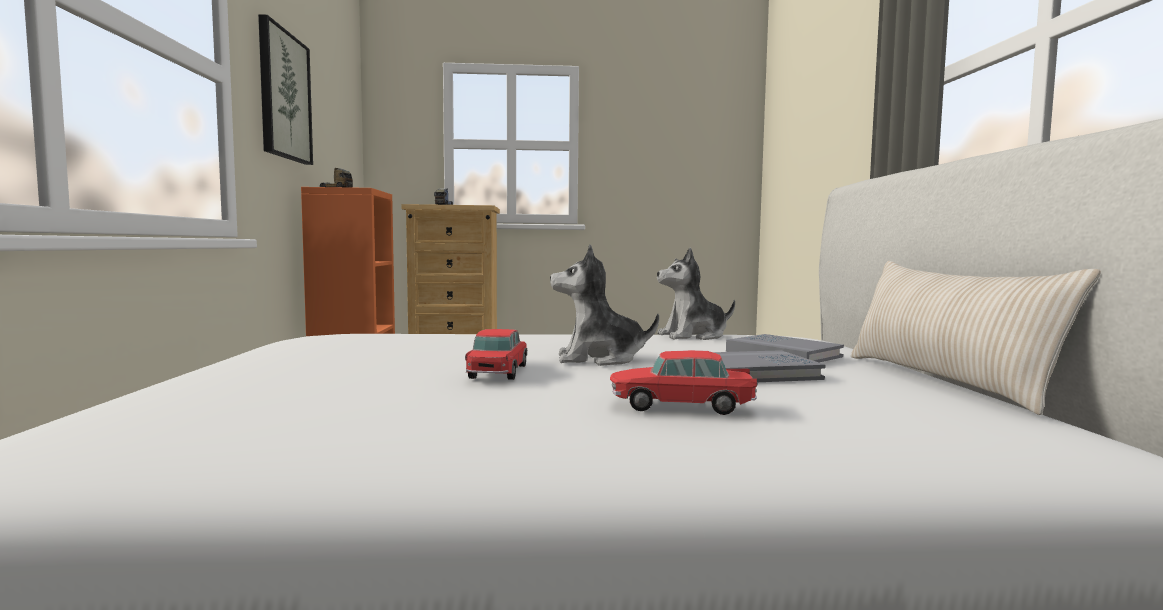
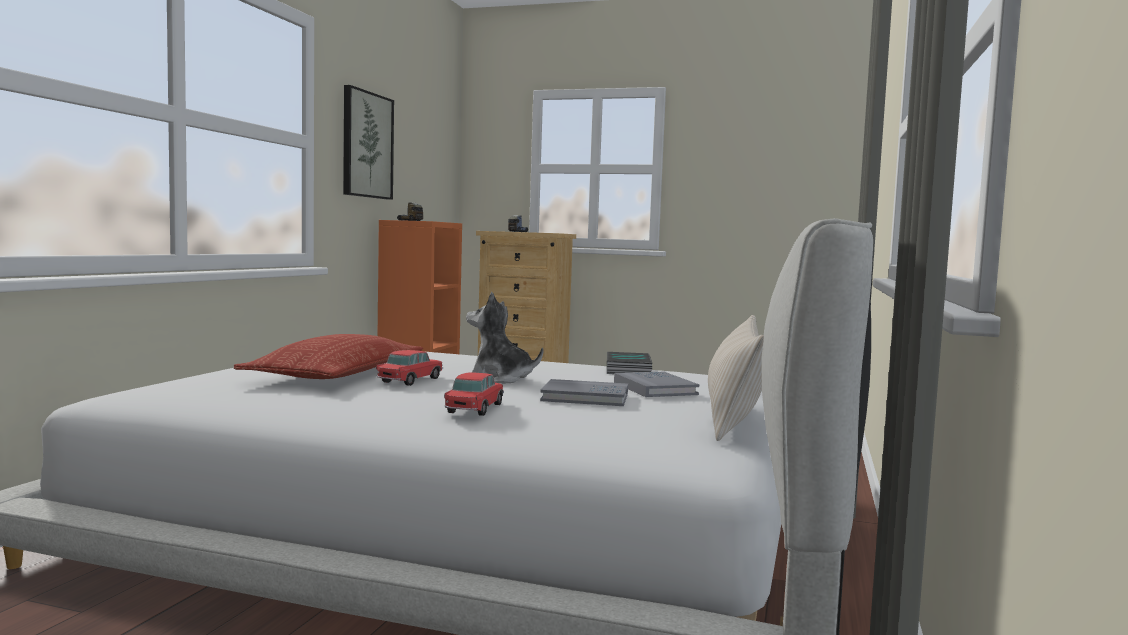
camera: 20 degrees right, 0 degrees up
(374, 372) = (337, 373): none -> pillow
(681, 406) = (475, 408): toy car -> toy car turned 75 degrees clockwise
(693, 336) = (629, 370): plush toy -> book

